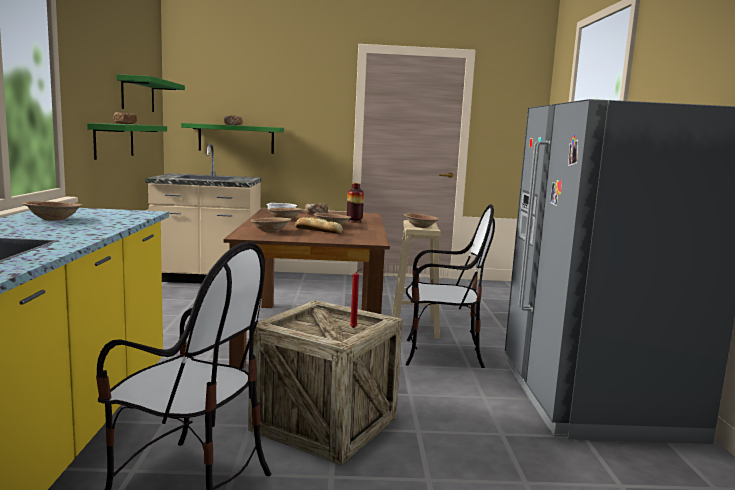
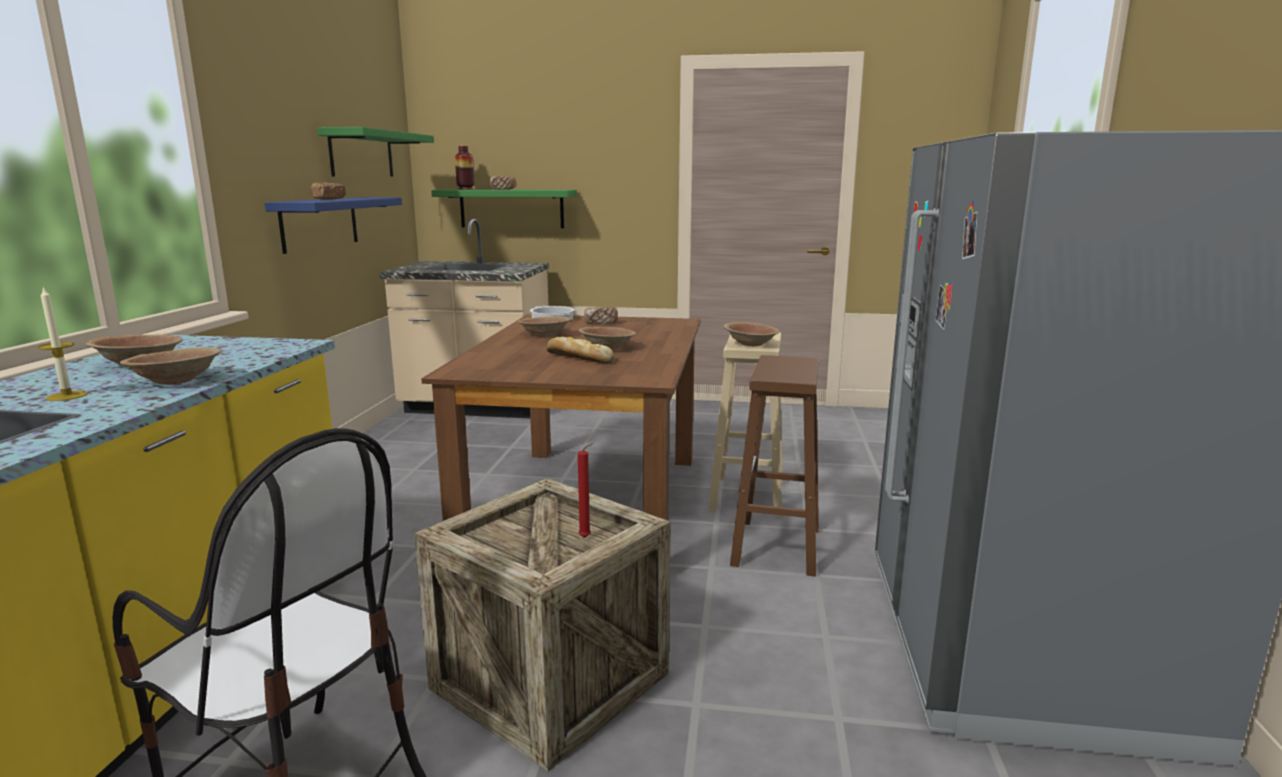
camera: 10 degrees right, 5 degrees up
(32, 232) = (67, 396): none -> candle
(114, 140) = (320, 223): green shelf -> blue shelf
(271, 231) = (505, 361): brown bowl -> brown bowl (176, 380)
(354, 221) = (649, 336): vase -> vase (465, 189)
(441, 354) = (776, 547): chair -> brown stool

